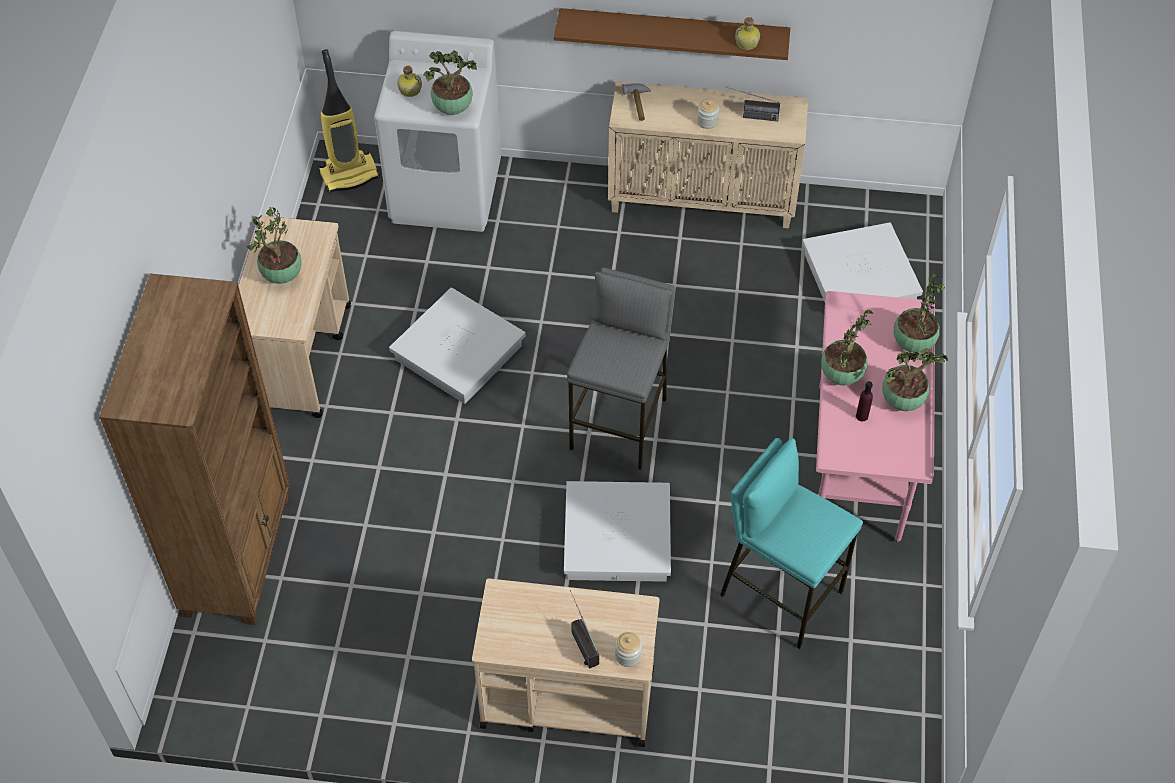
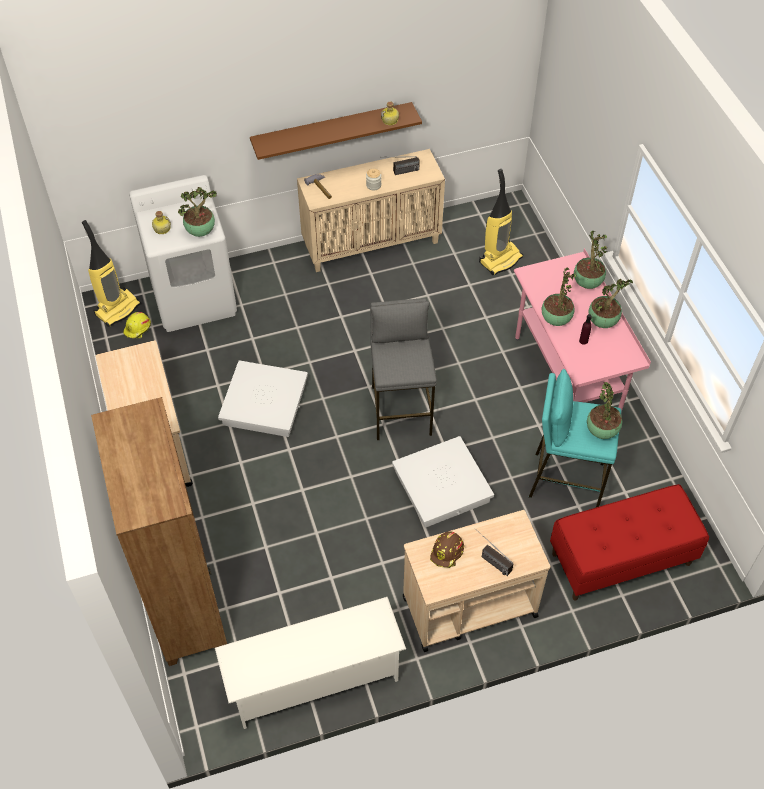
camera: 25 degrees left, 0 degrees up
(281, 276) = (136, 392): potted plant -> potted plant (601, 432)
(334, 703) = (314, 679): none -> white shoe rack
(360, 207) = (138, 329): none -> yellow hard hat
(533, 610) = (447, 552): none -> brown hard hat
(628, 655) = (527, 556): jar -> none
(794, 721) = (621, 559): none -> red bench
(860, 278) = (500, 259): white storage box -> vacuum cleaner

